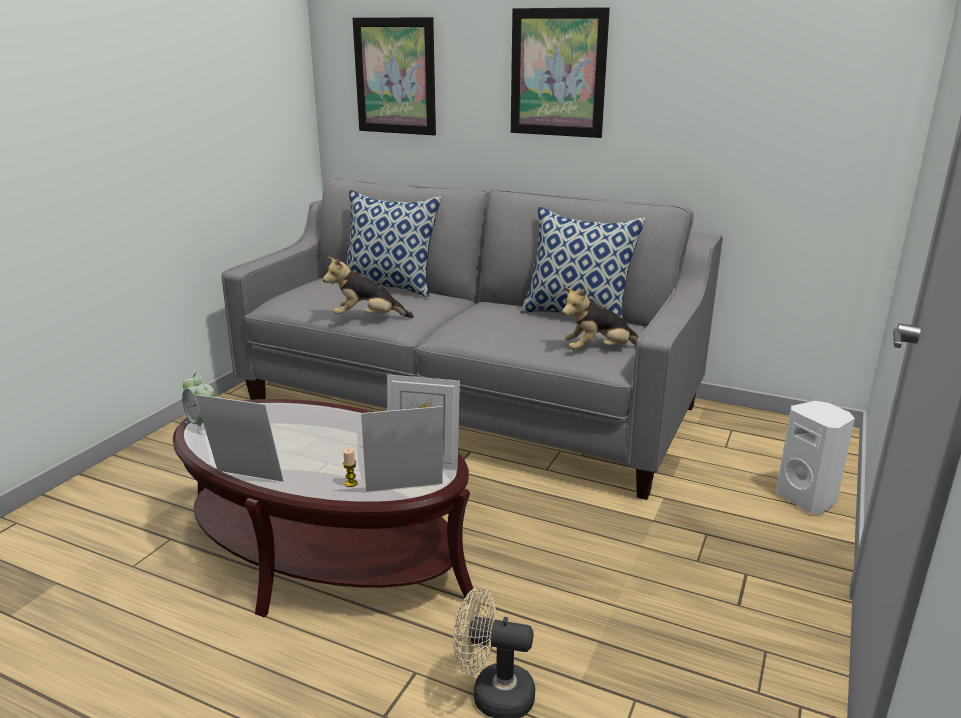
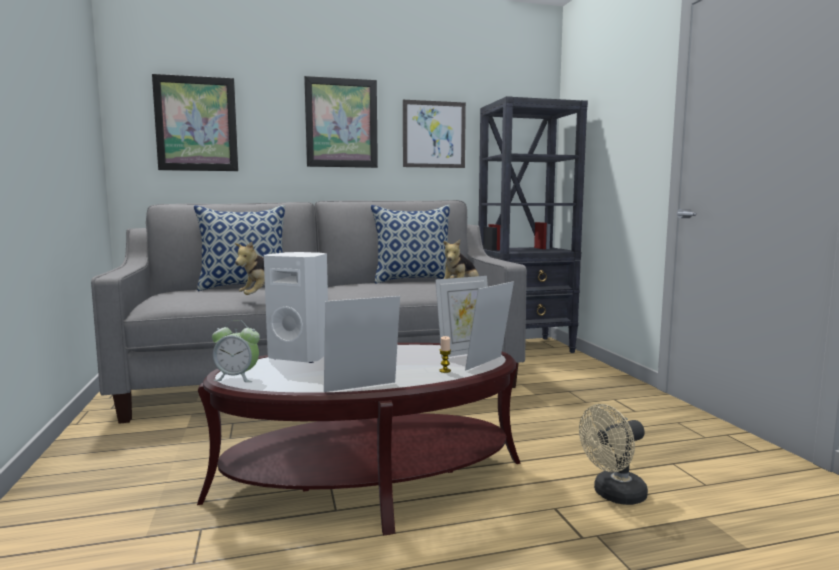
camera: 40 degrees left, 15 degrees down
(692, 89) = (434, 134): none -> picture
(782, 436) = (526, 347): none -> black bookcase
(807, 499) = (581, 366): white speaker -> white speaker (301, 356)

